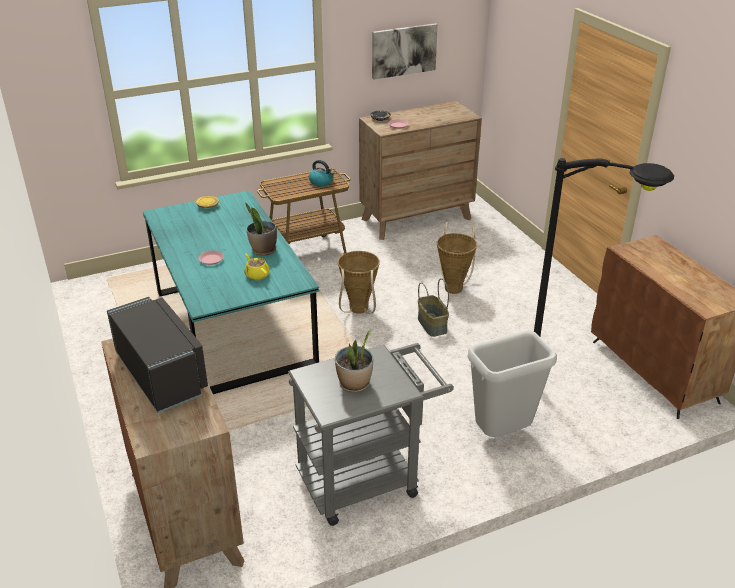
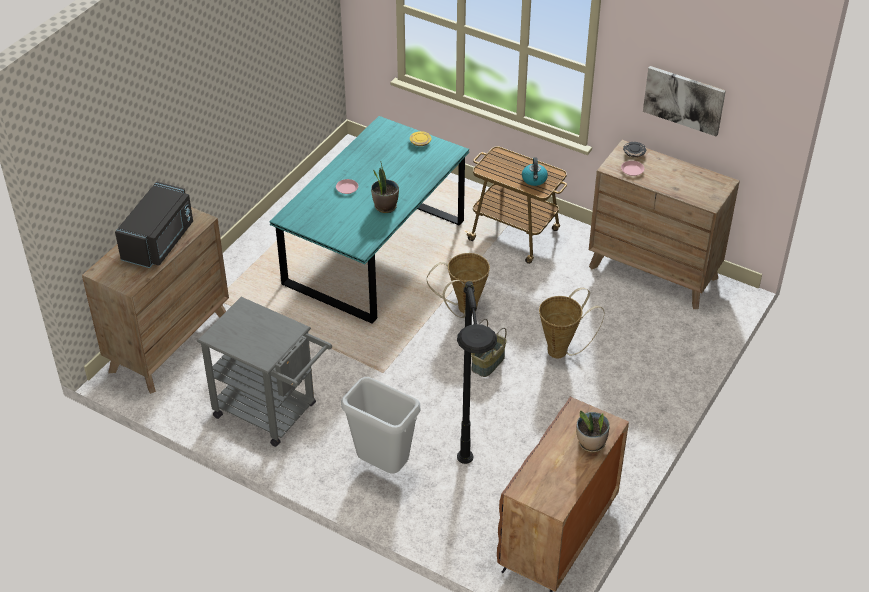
camera: 55 degrees right, 10 degrees up
(257, 275) = (349, 222): yellow teapot -> none
(354, 384) = (252, 334): potted plant -> potted plant (591, 443)

